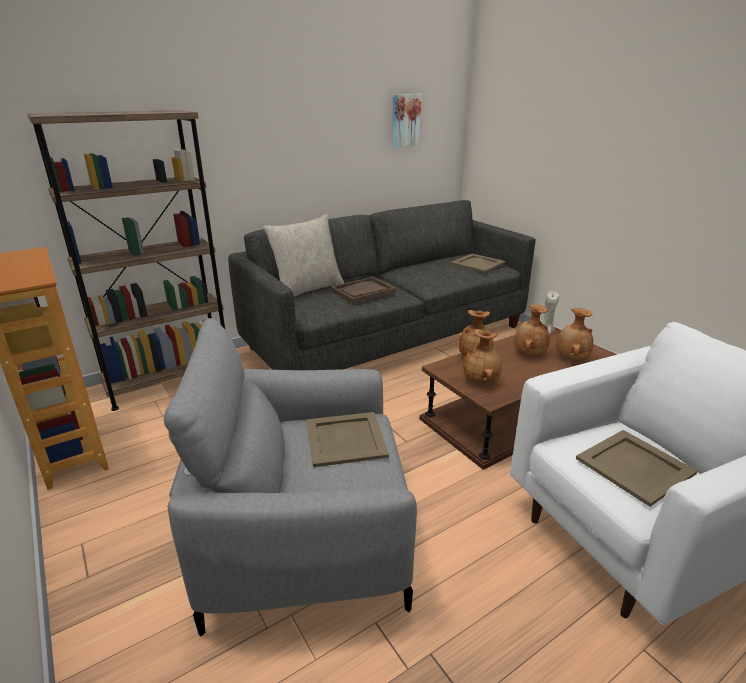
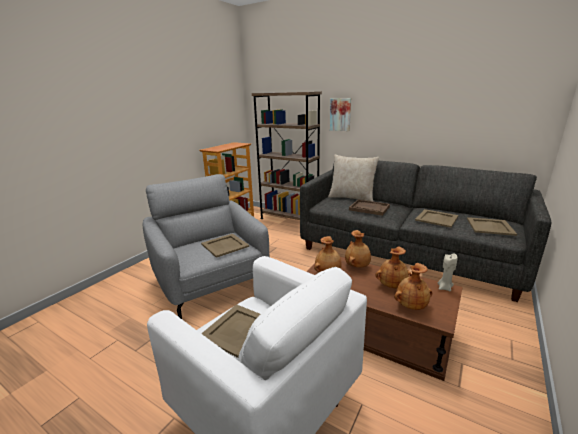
camera: 65 degrees right, 5 degrees down
(405, 120) = (484, 100): picture -> picture (340, 114)
(437, 273) = (437, 218): none -> beige tray

